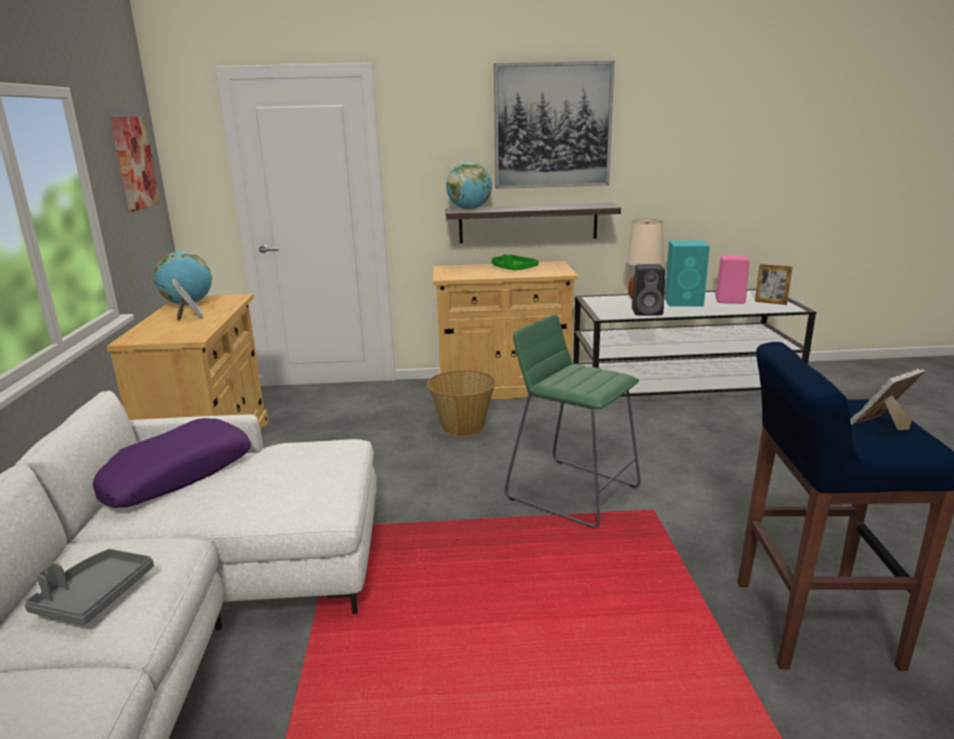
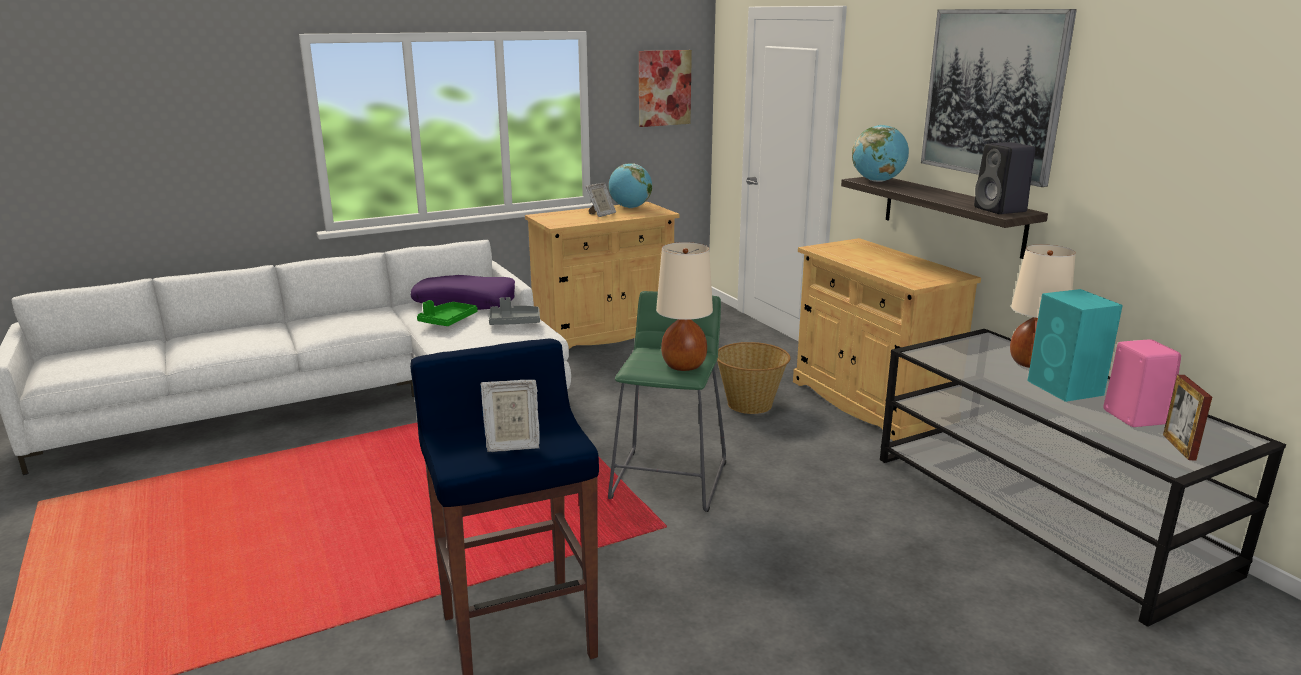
camera: 65 degrees right, 0 degrees up
(94, 596) = (333, 322): grey tray -> grey tray (514, 322)
(512, 269) = (895, 263): green tray -> green tray (448, 321)
(600, 374) = (684, 365): none -> beige table lamp
(648, 312) = (976, 372): black speaker -> black speaker (1001, 210)
(881, 425) = (511, 444): picture frame -> picture frame turned 135 degrees clockwise

